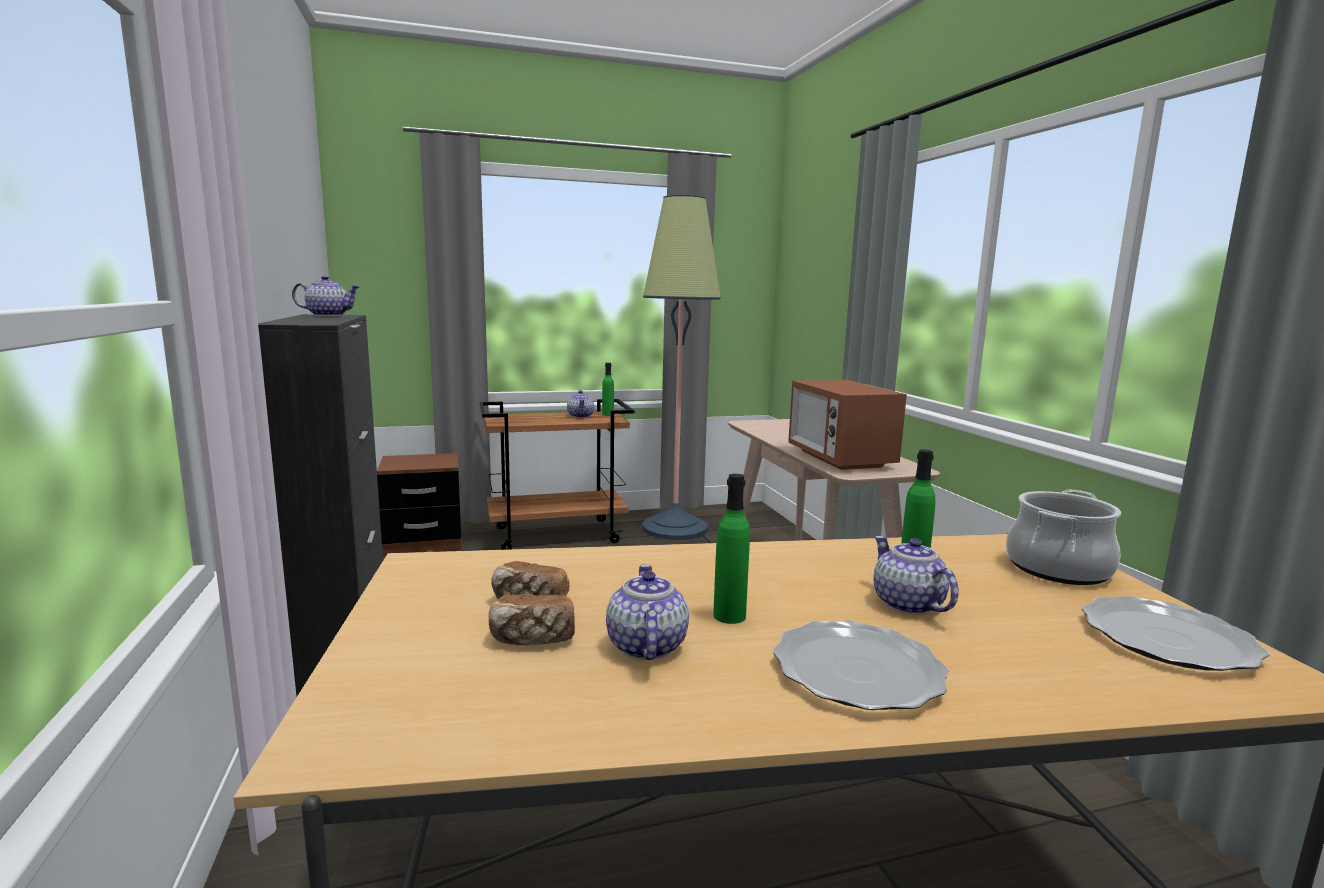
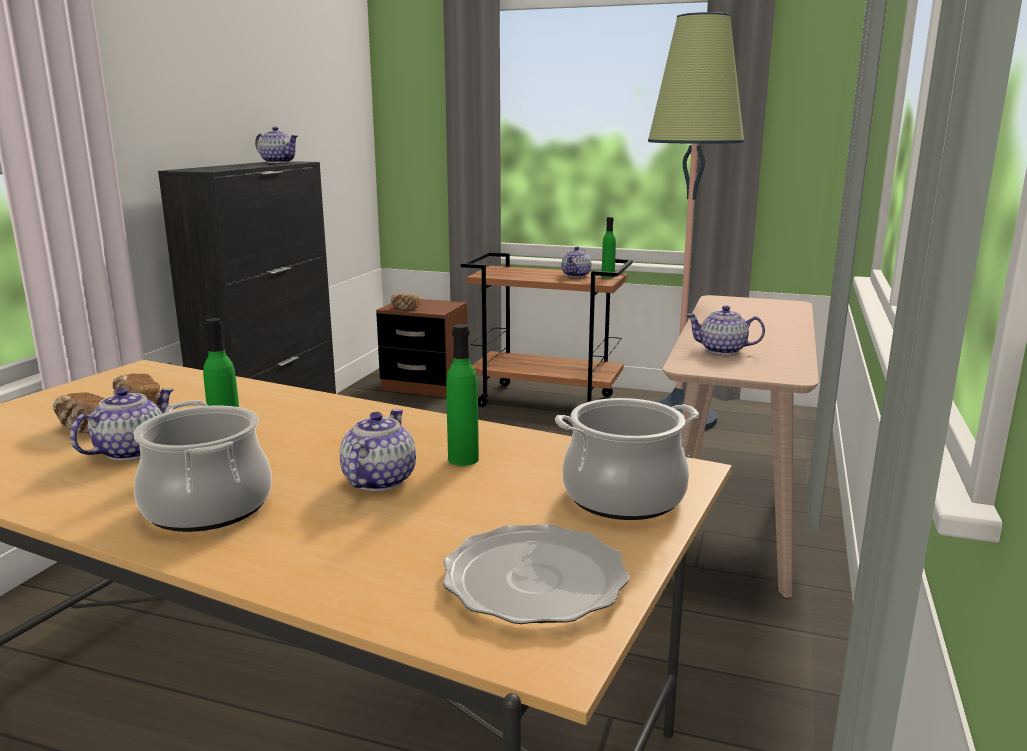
camera: 35 degrees right, 5 degrees up
(407, 466) = (405, 308): none -> bread
(839, 459) = (723, 350): microwave -> teapot
(856, 671) = (207, 507): plate -> cooking pot

